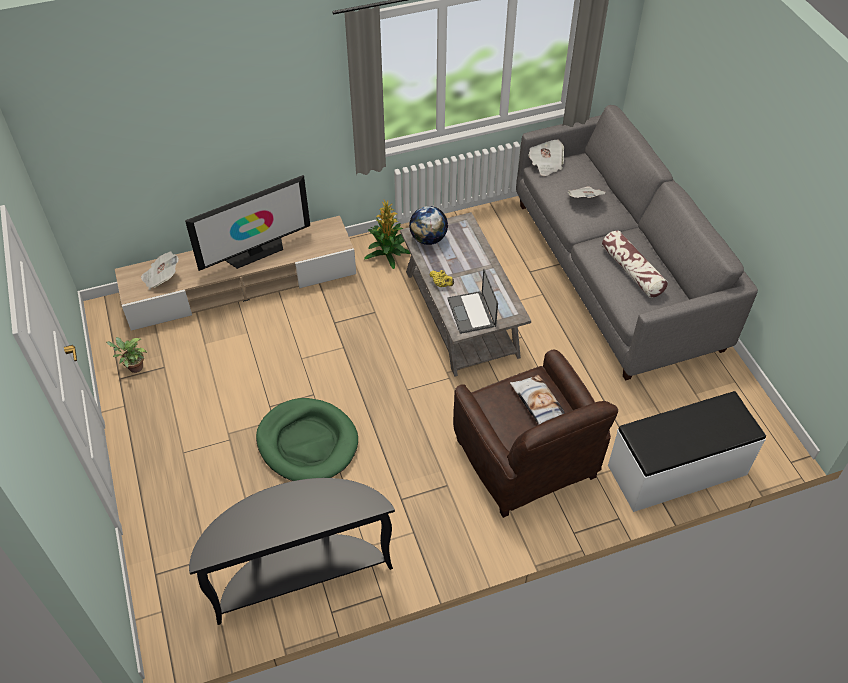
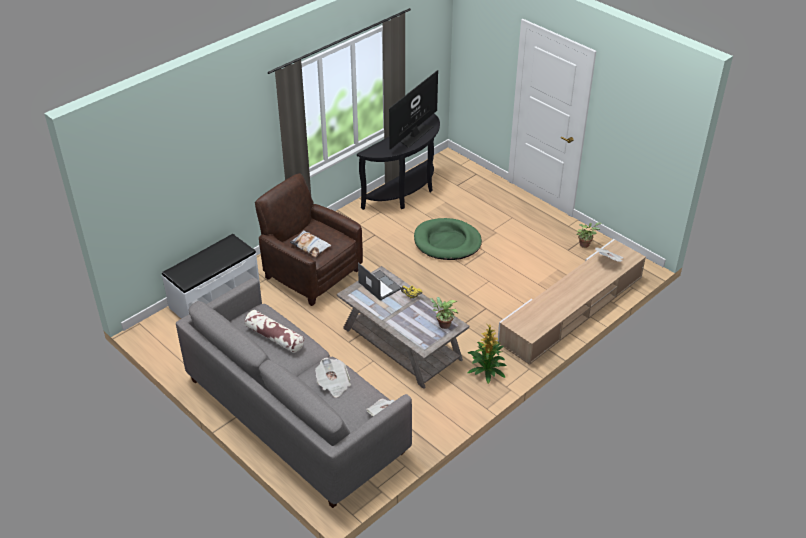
camera: 155 degrees right, 10 degrees down
(255, 252) = (565, 296): television -> television (415, 135)
(428, 239) = (443, 325): globe -> potted plant

